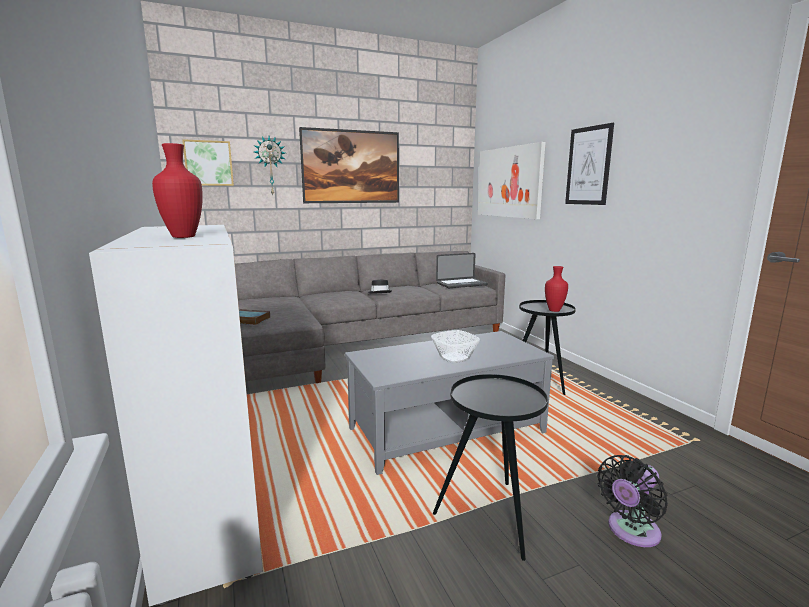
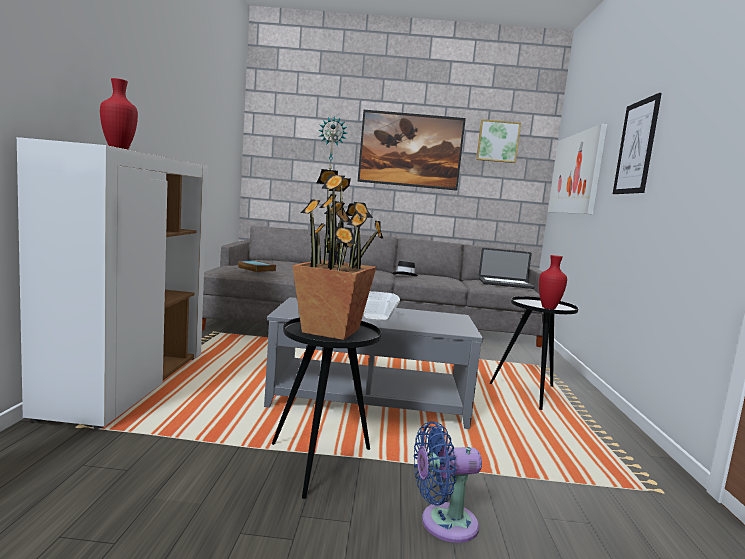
camera: 25 degrees right, 5 degrees down
(208, 163) = (280, 138): picture -> picture (497, 141)
(495, 395) = (332, 331): none -> potted plant
(631, 531) = (443, 523): black fan -> blue fan

